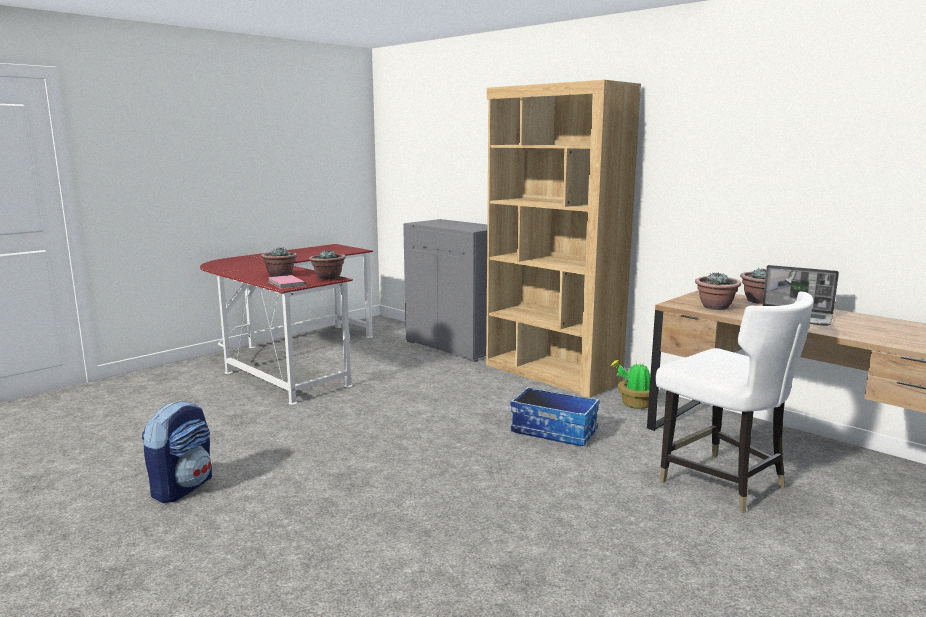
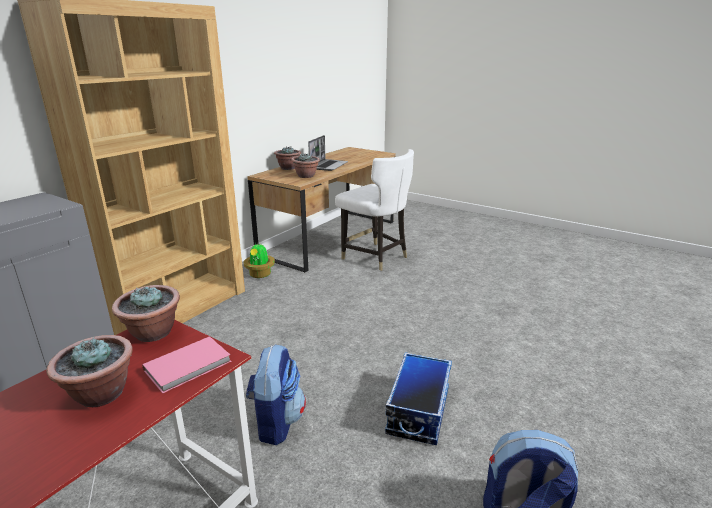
camera: 100 degrees left, 10 degrees up
(361, 410) = (276, 422): none -> backpack
(554, 431) = (316, 304): storage box -> storage box (417, 410)
(723, 483) = (375, 257): white chair -> white chair turned 90 degrees clockwise

